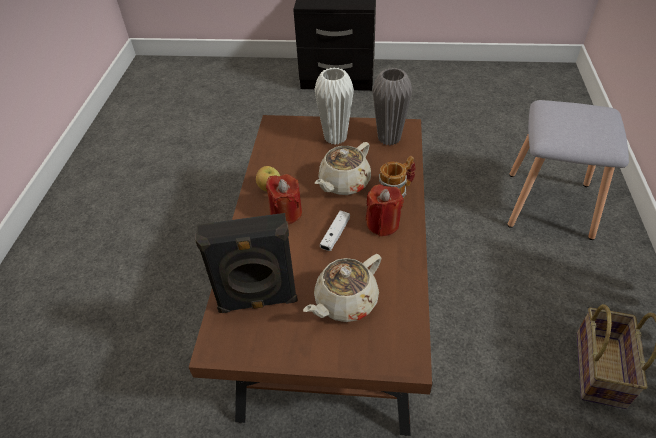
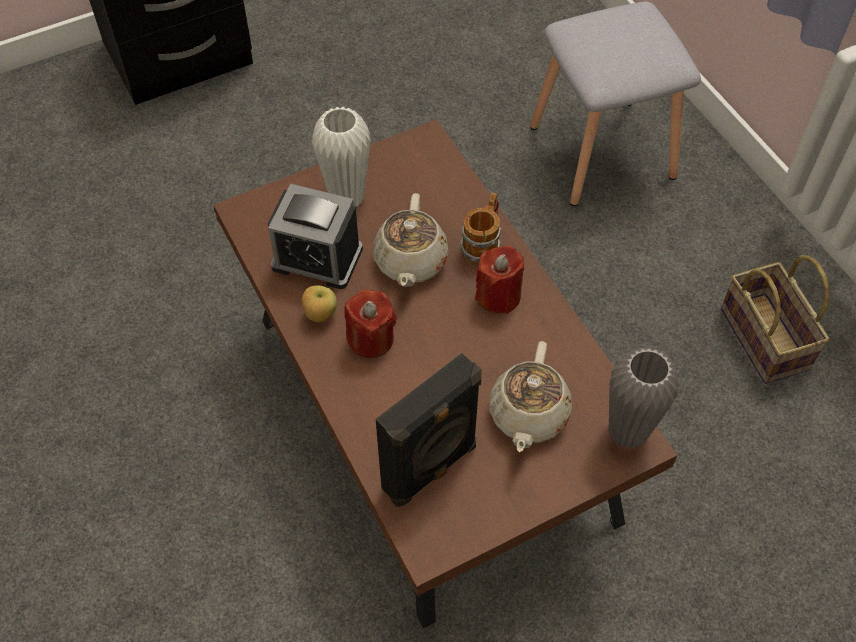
camera: 35 degrees left, 10 degrees up
(293, 160) = (317, 258): none -> alarm clock
(335, 235) = (454, 338): white game controller -> none
(389, 138) = (418, 167): grey vase -> grey vase (628, 432)

